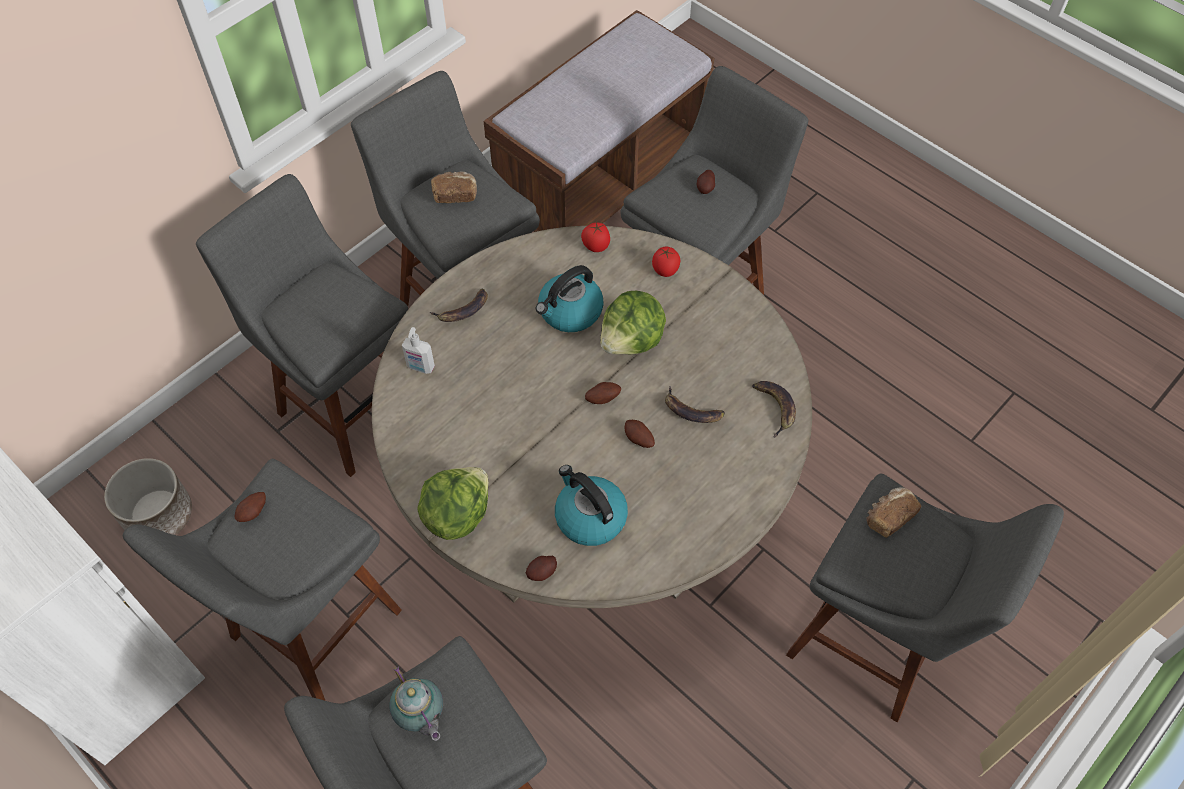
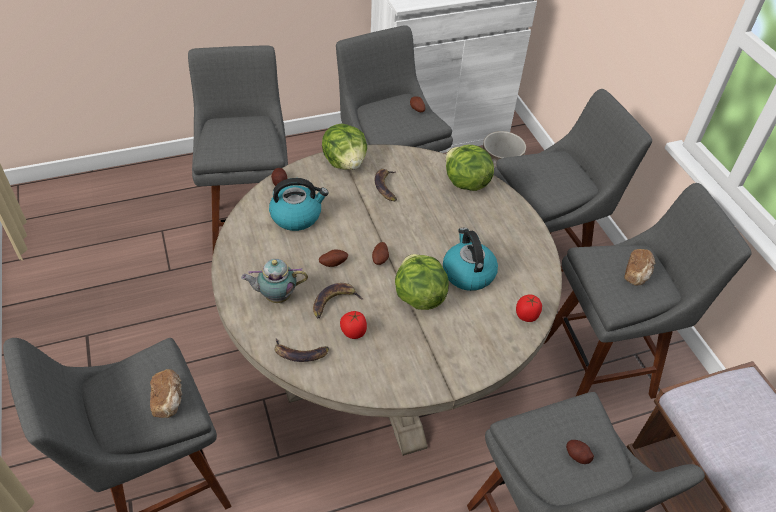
camera: 115 degrees right, 10 degrees down
(420, 367) = (465, 183): soap dispenser -> lettuce
(421, 716) = (250, 130): teapot -> teapot (276, 296)
(463, 310) = (502, 218): banana -> banana (386, 187)
(665, 271) = (476, 349): tomato -> tomato (353, 332)

